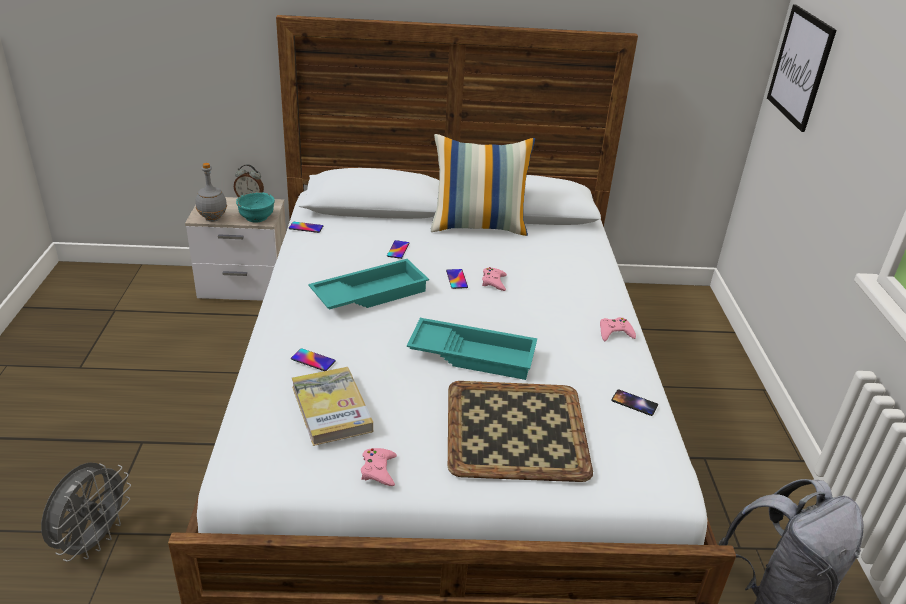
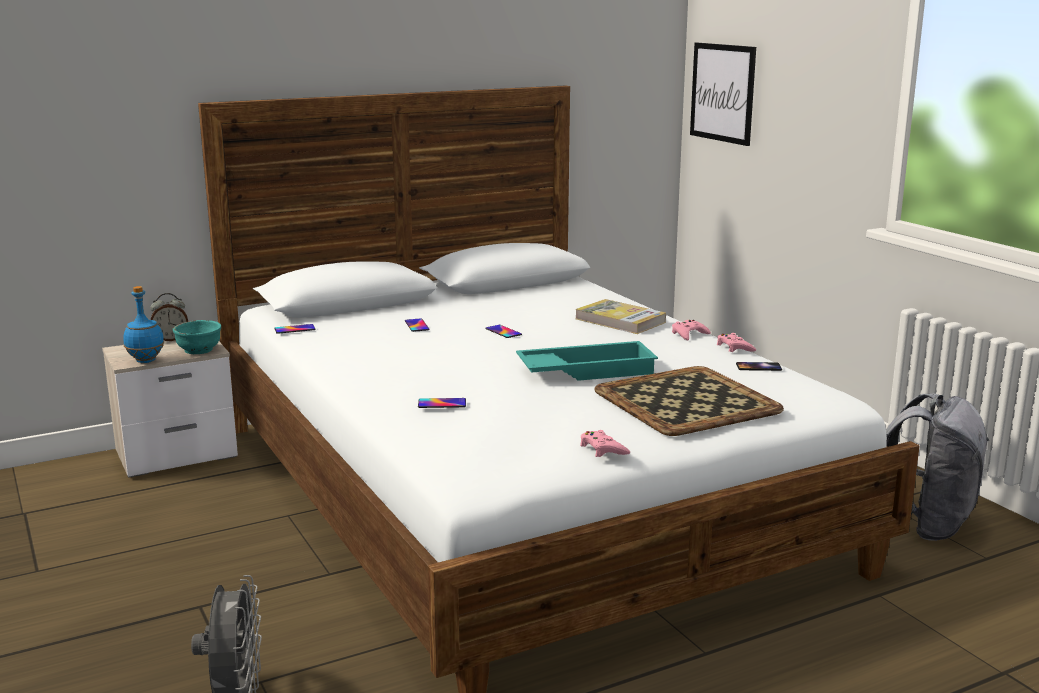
camera: 25 degrees left, 15 degrees down
(213, 219) = (146, 361): grey bottle -> blue bottle
(331, 409) = (507, 425): book -> book (620, 321)
(369, 293) = (432, 355): turquoise tray -> none
(478, 226) = (475, 298): pillow -> none
(494, 282) = (540, 327): pink game controller -> pink game controller (734, 347)

